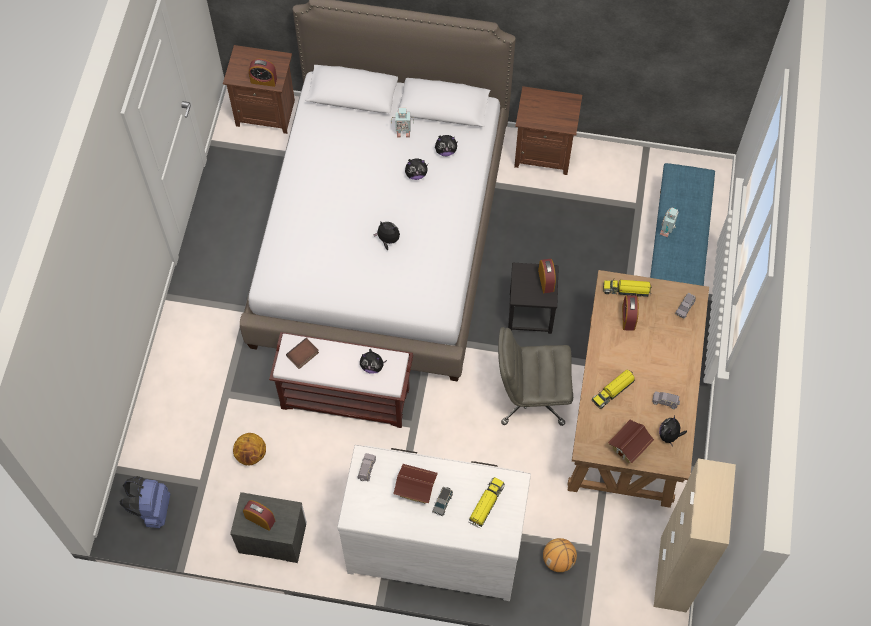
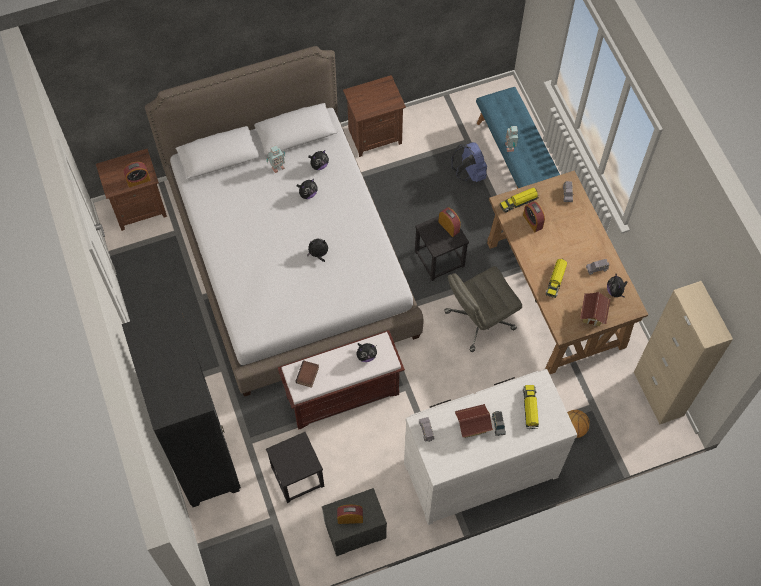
camera: 30 degrees left, 0 degrees up
(152, 509) = (247, 561): blue backpack -> blue backpack (469, 173)
(176, 382) = (202, 453): none -> black bookcase
(251, 455) = (298, 477): basketball -> black stool

